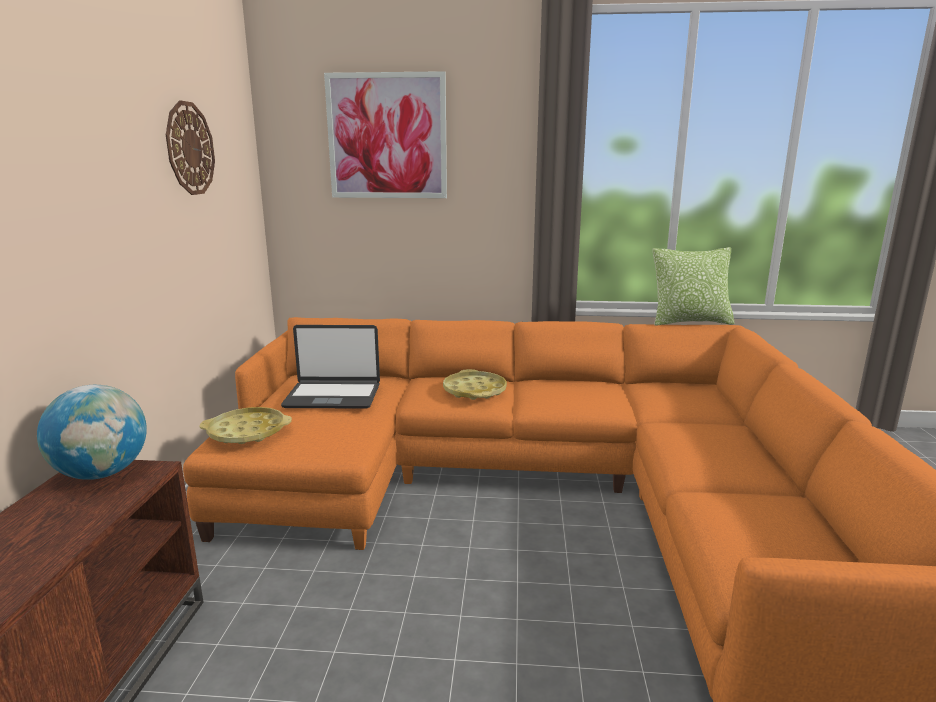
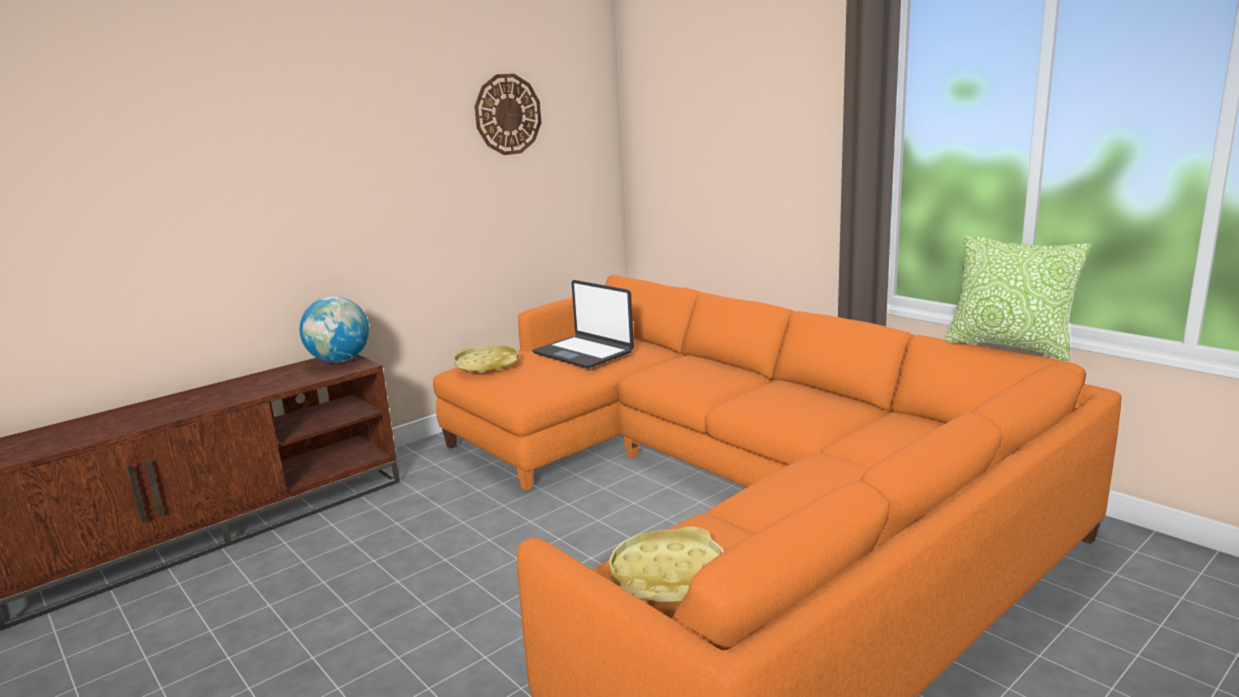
camera: 45 degrees right, 0 degrees up
(387, 136) = (715, 89): picture -> none
(474, 390) = (704, 376): yellow tray -> yellow tray (668, 575)

